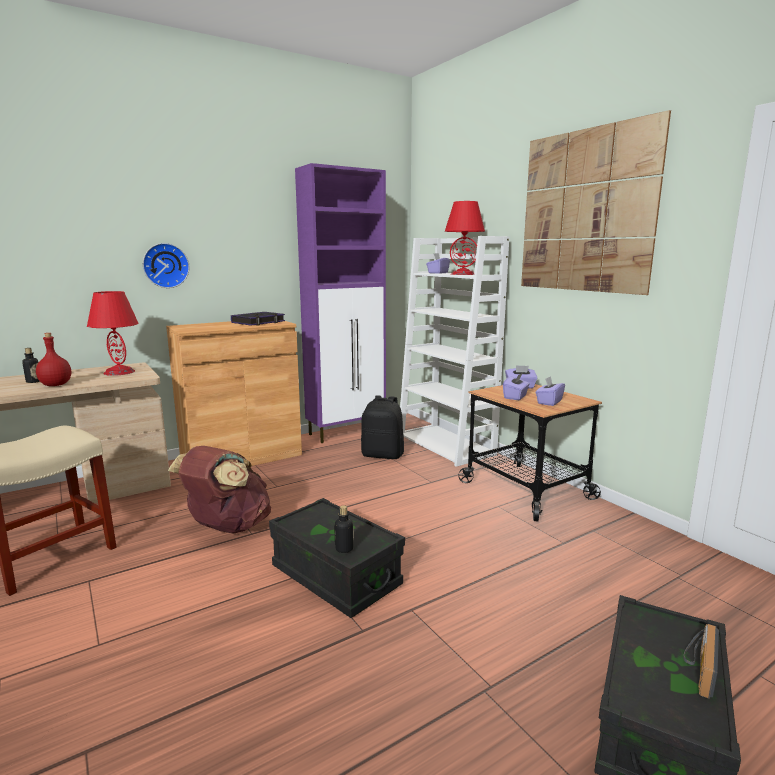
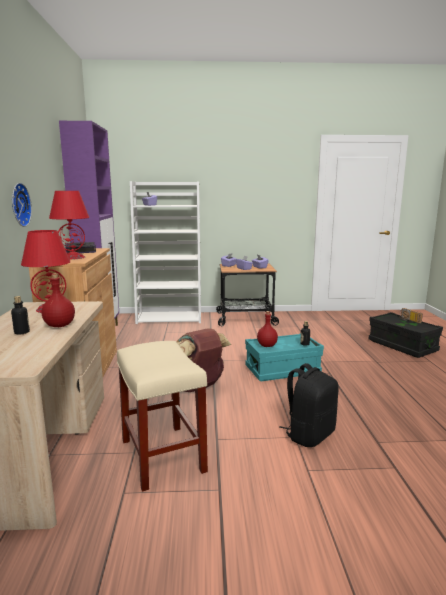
camera: 60 degrees left, 0 degrees up
(313, 519) = (266, 345): none -> red bottle
(336, 576) = (282, 370): black storage box -> turquoise storage box
(383, 455) = (157, 333): black backpack -> black backpack (309, 435)
(462, 274) = (173, 205): red table lamp -> red table lamp (73, 257)
(585, 211) = (247, 170): picture -> none

